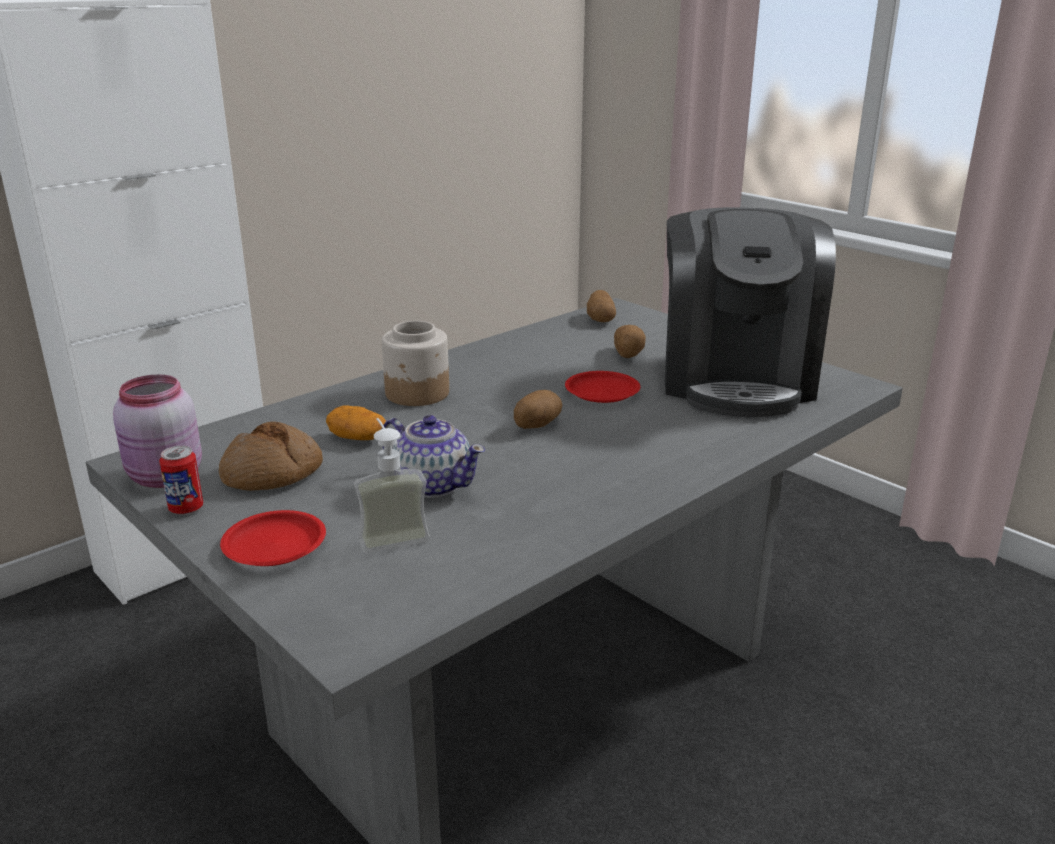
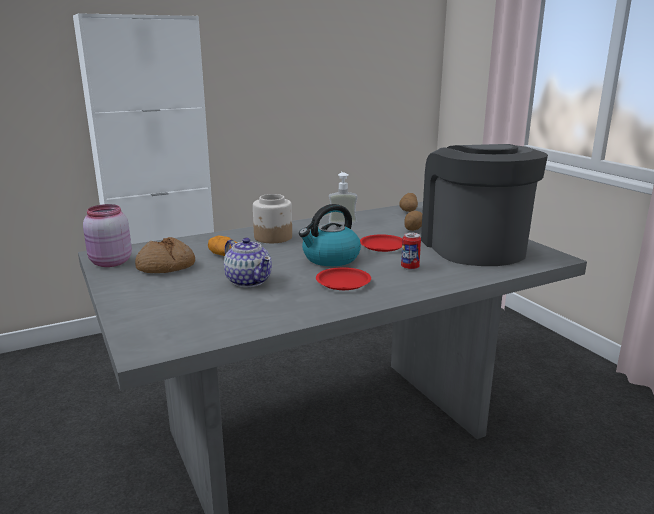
camera: 15 degrees right, 5 degrees down
(186, 508) = (110, 277): can -> can (410, 267)
(275, 545) = (142, 299): red plate -> red plate (343, 282)
(391, 534) = (207, 301): soap dispenser -> soap dispenser (342, 221)
(536, 425) = (330, 258): potato -> kettle
(736, 379) = (473, 247): coffee machine -> coffee machine turned 150 degrees clockwise

